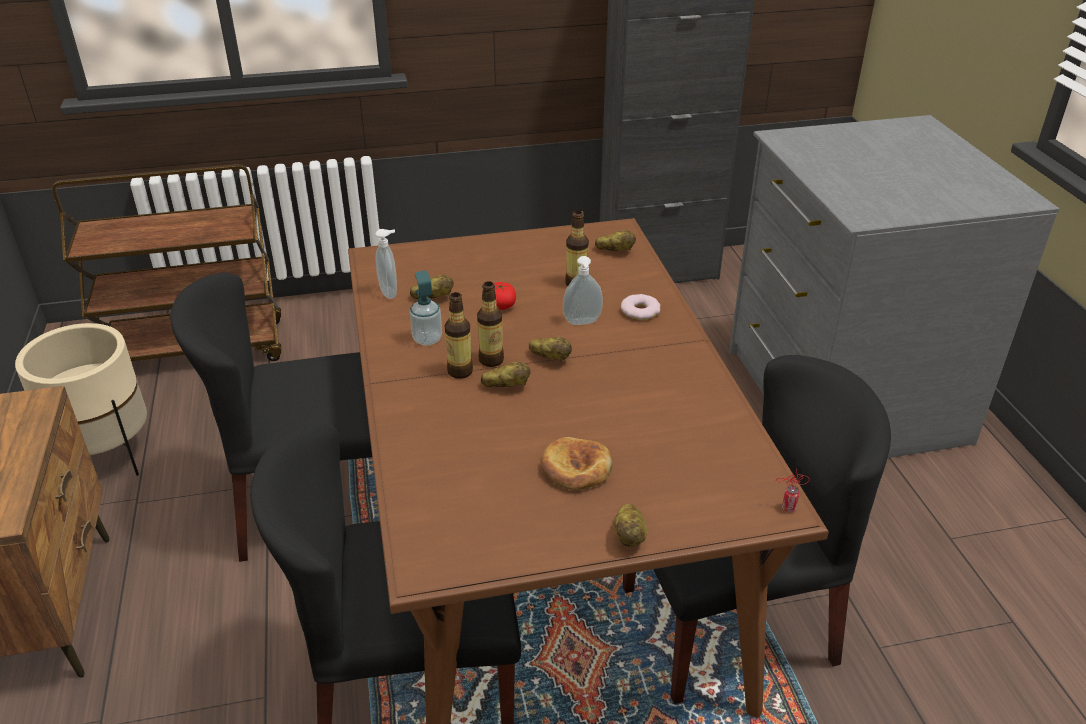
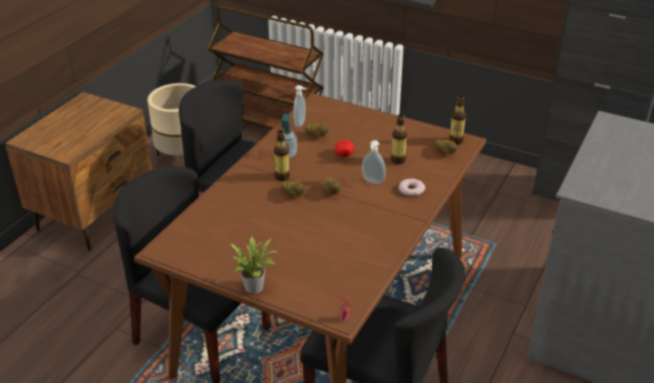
camera: 40 degrees right, 0 degrees up
(491, 360) = (303, 178): bottle -> bottle (456, 141)
(576, 468) = (273, 246): bread -> none
(630, 536) = (256, 286): potato -> potted plant

